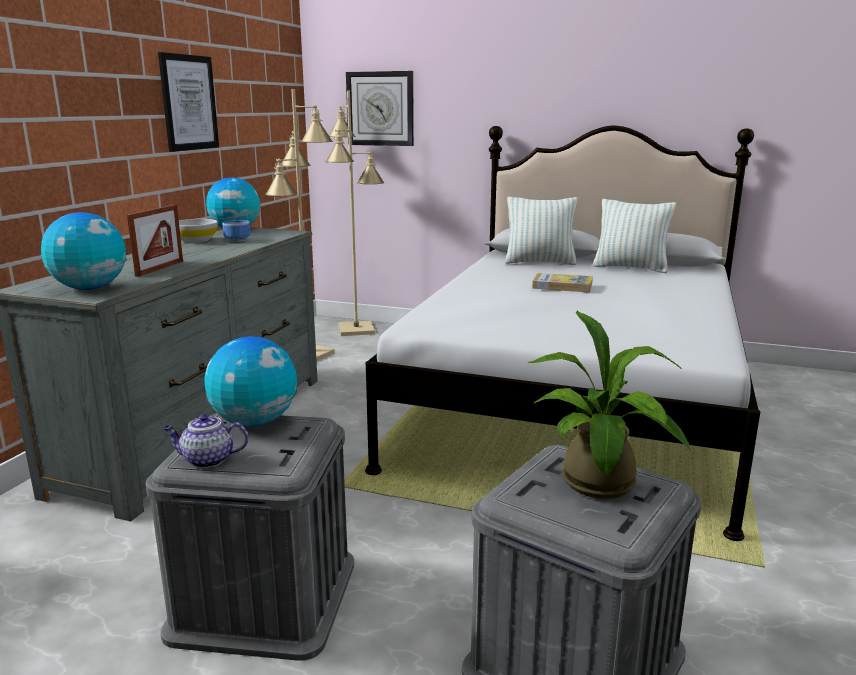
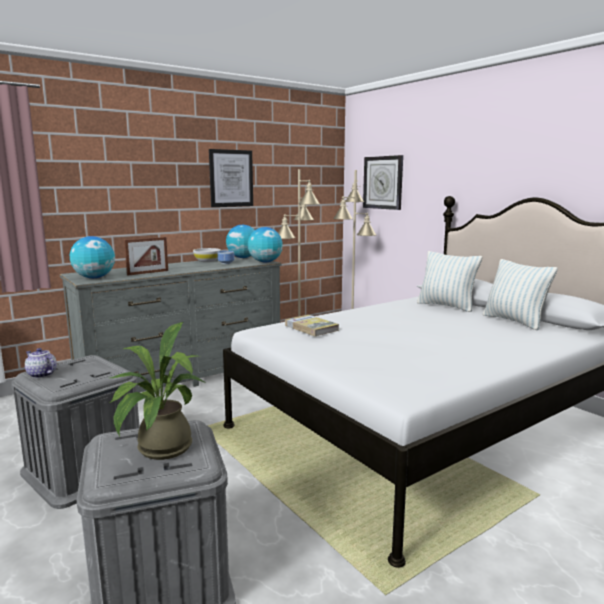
camera: 35 degrees right, 5 degrees down
(255, 422) = (95, 363): globe -> globe (265, 262)
(562, 286) = (417, 324): book -> book (311, 328)

